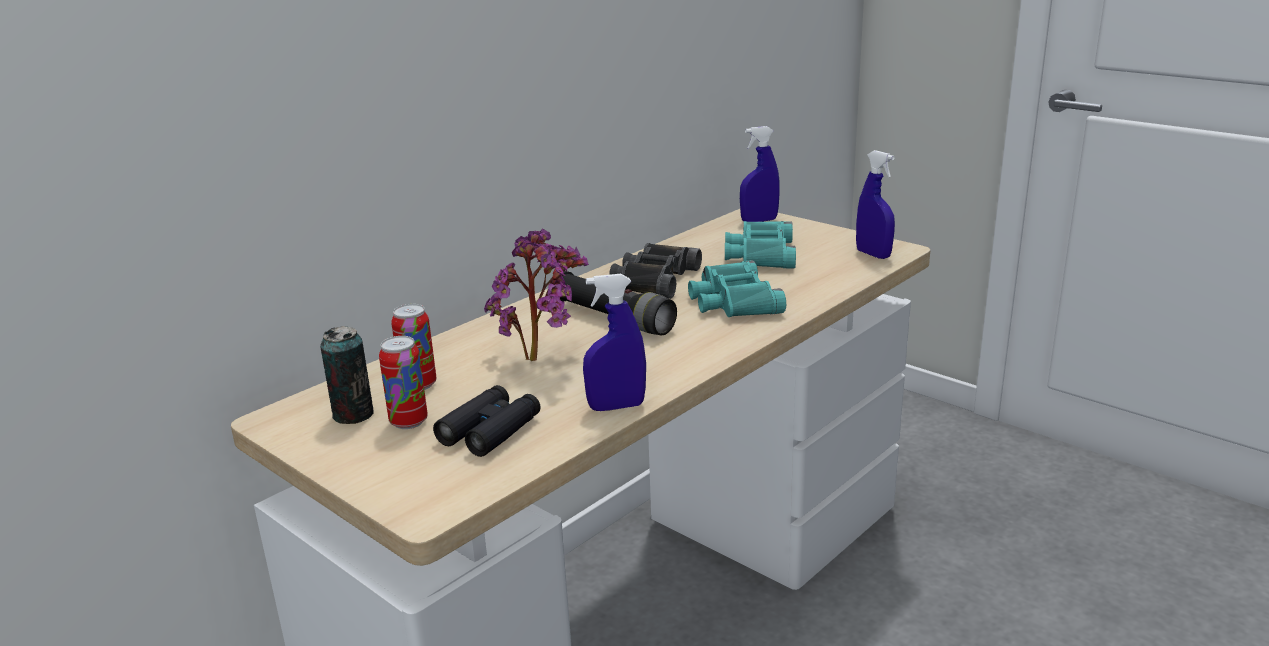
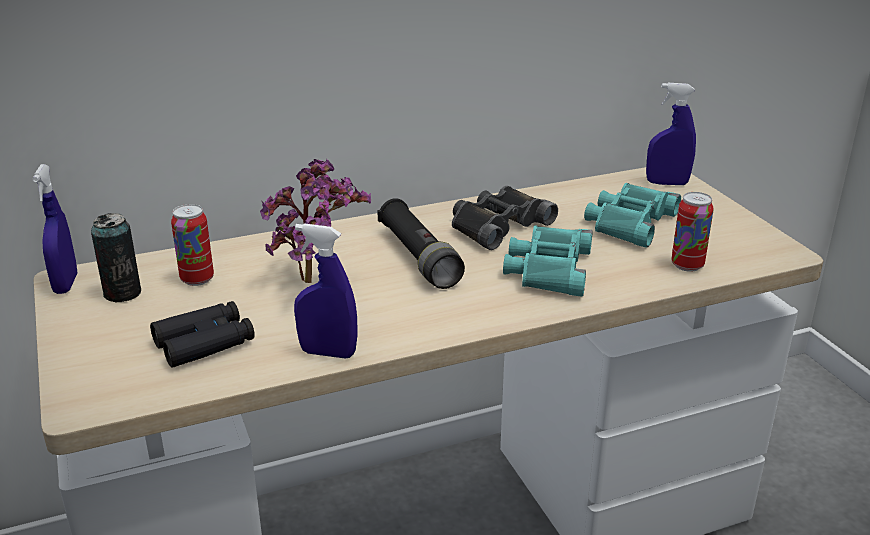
camera: 25 degrees right, 5 degrees up
(408, 422) = (154, 313): can -> can (687, 265)
(873, 254) = (749, 252): blue spray bottle -> blue spray bottle (66, 284)

